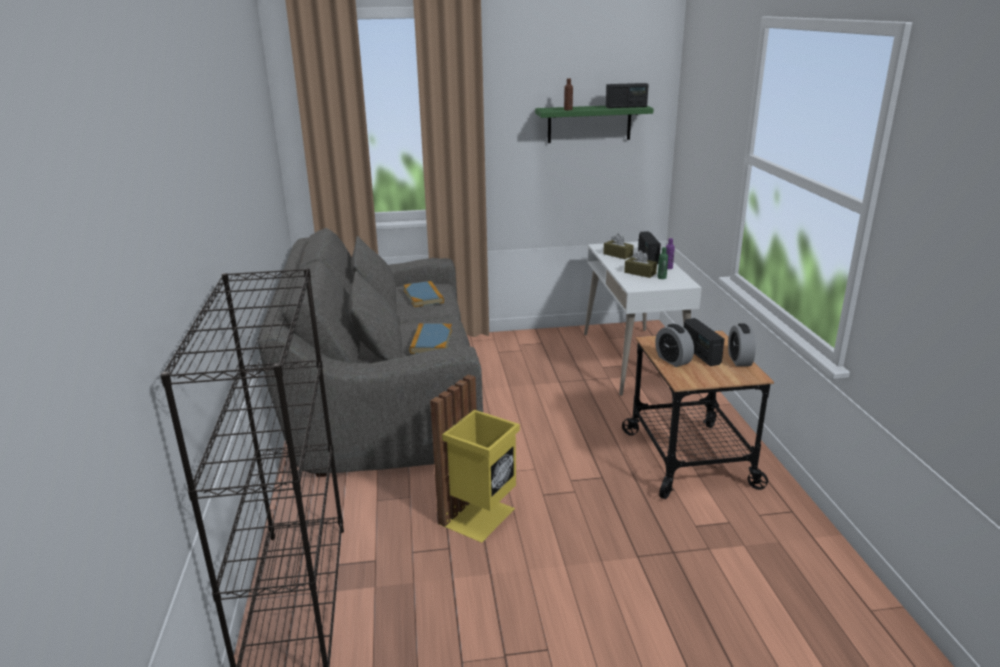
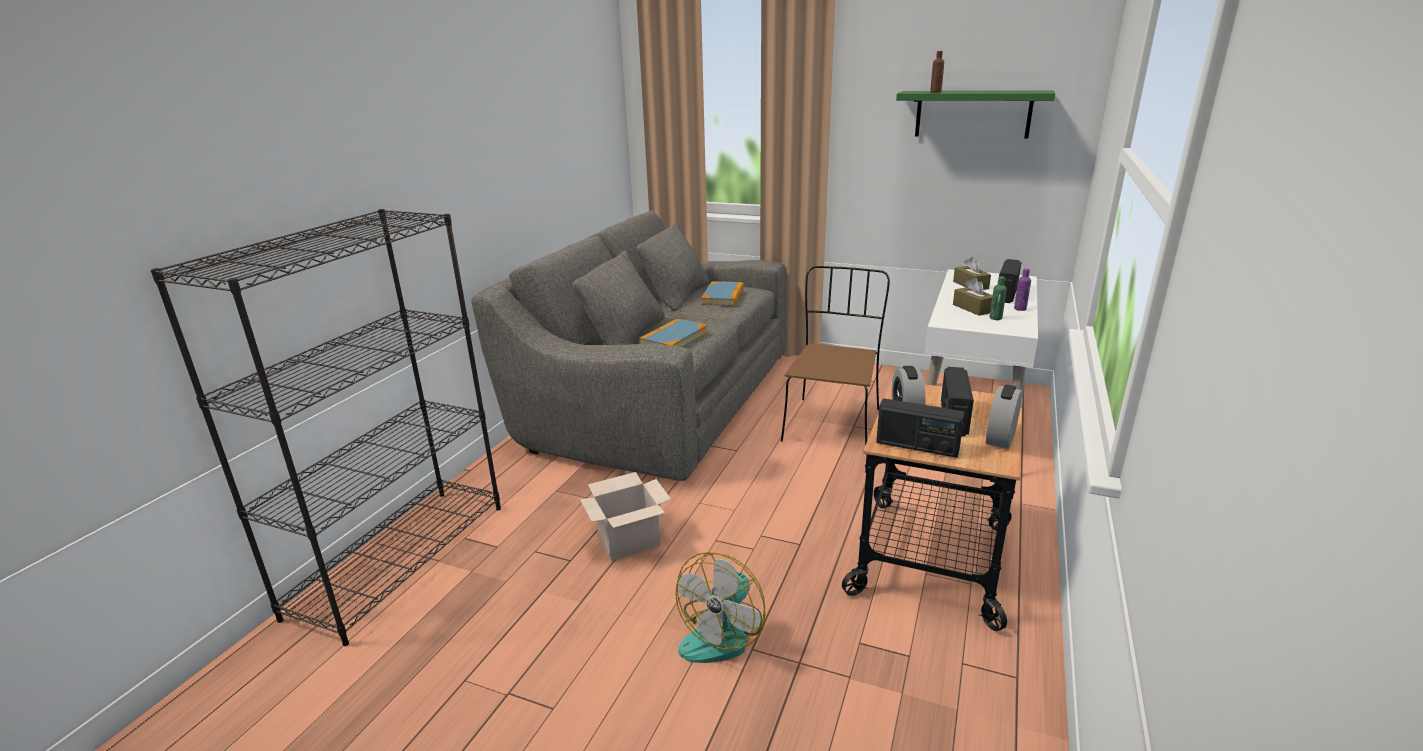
camera: 30 degrees right, 0 degrees up
(480, 517) = (630, 540): yellow trash can -> cardboard box
(543, 384) = (832, 424): none -> brown chair
(610, 554) = (723, 633): none -> fan
(626, 107) = (1019, 91): radio -> radio (917, 446)

